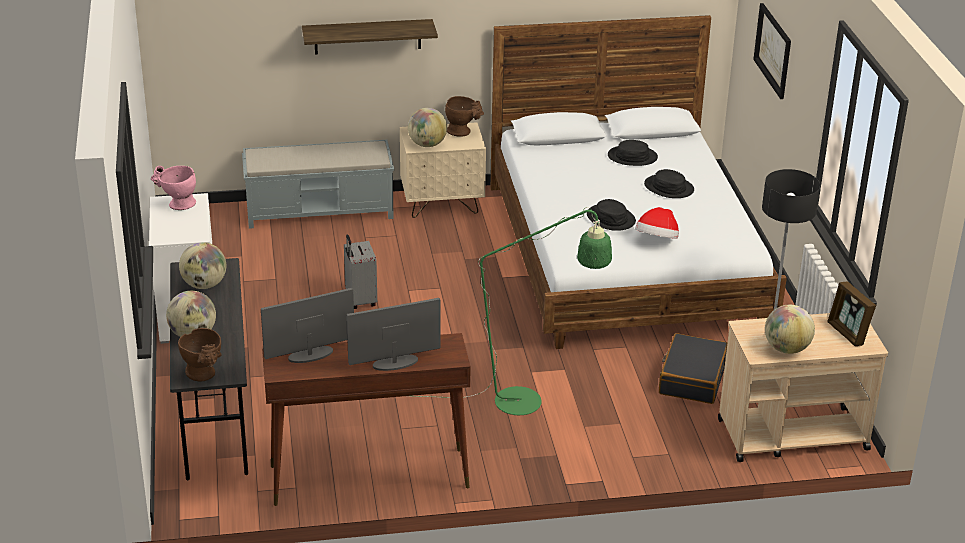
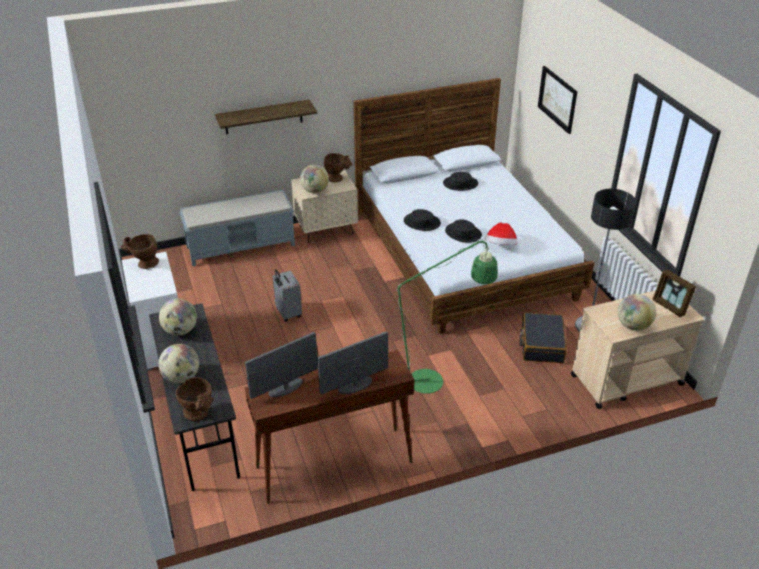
camera: 10 degrees left, 5 degrees up
(177, 205) = (144, 264): pink vase -> brown vase
(668, 188) = (493, 204): black hat -> black hat (422, 222)

